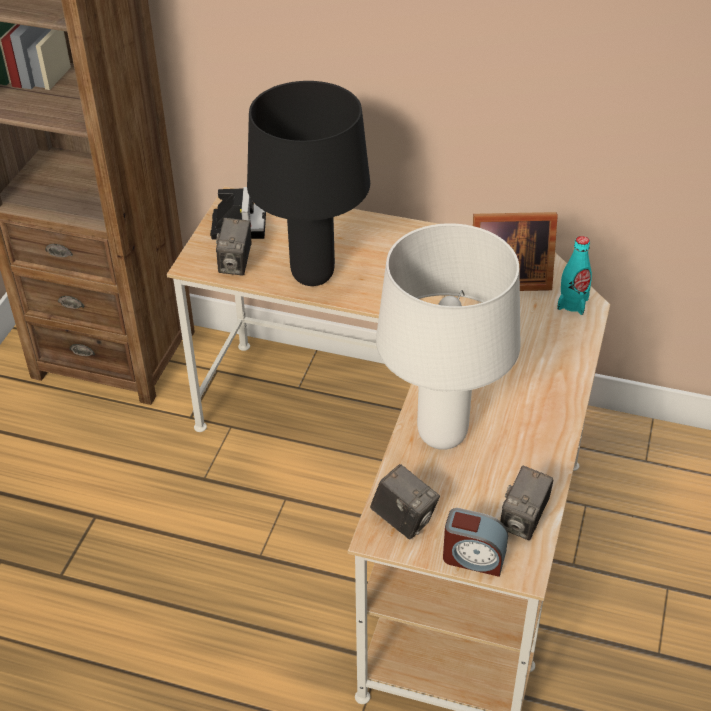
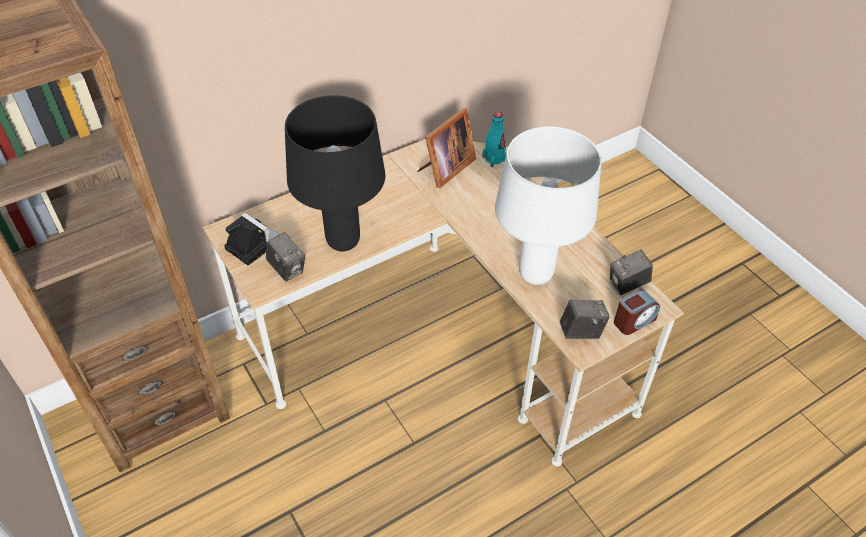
camera: 50 degrees left, 5 degrees up
(523, 521) = (627, 285): camera -> camera turned 90 degrees clockwise

